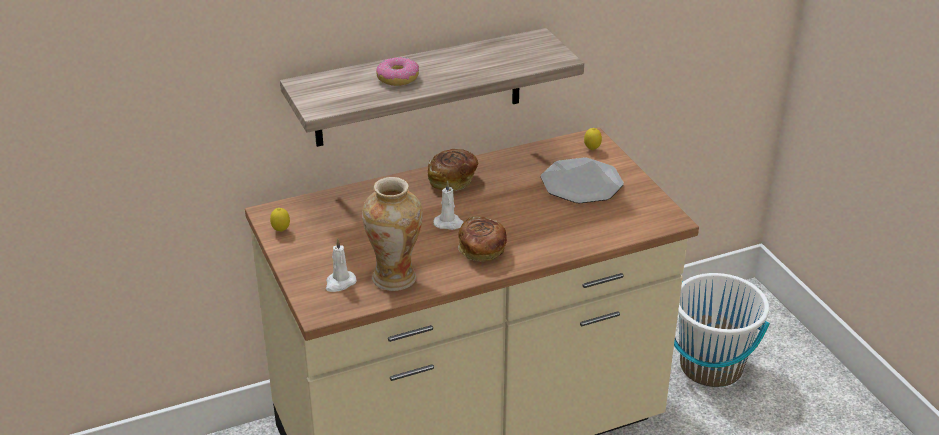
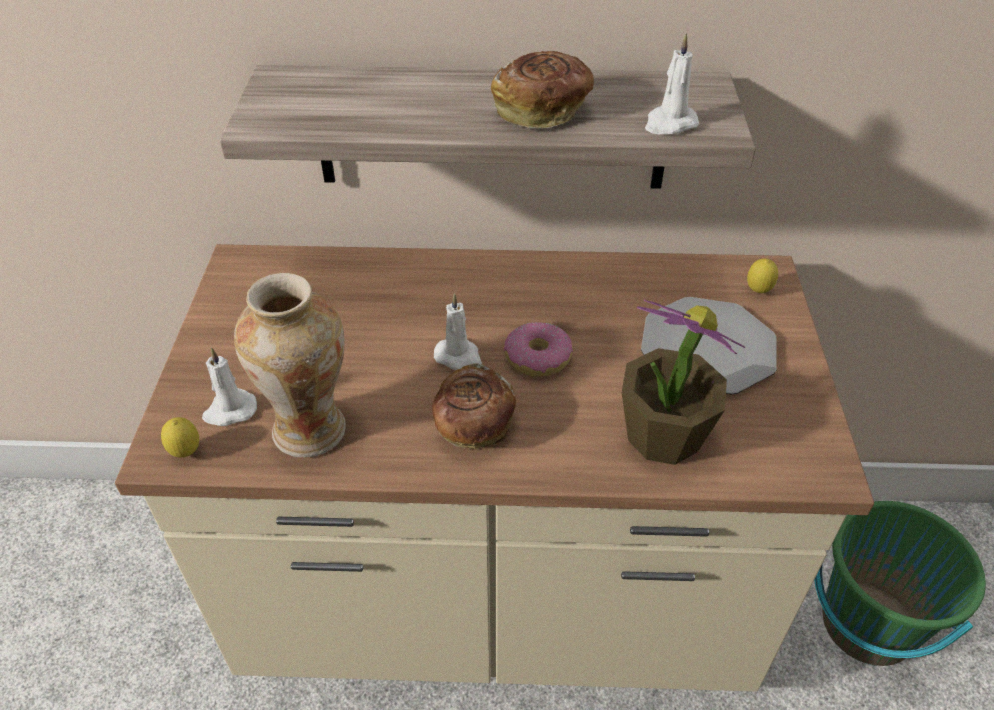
camera: 25 degrees right, 10 degrees up
(281, 231) = (228, 294): lemon -> lemon (186, 453)
(398, 78) = (422, 102): donut -> donut (538, 358)
(452, 180) = (514, 283): bread -> bread (542, 111)
(535, 60) = (669, 124): none -> white candle
(583, 228) = (662, 435): none -> potted plant
(711, 367) = (866, 624): white bucket -> green bucket

